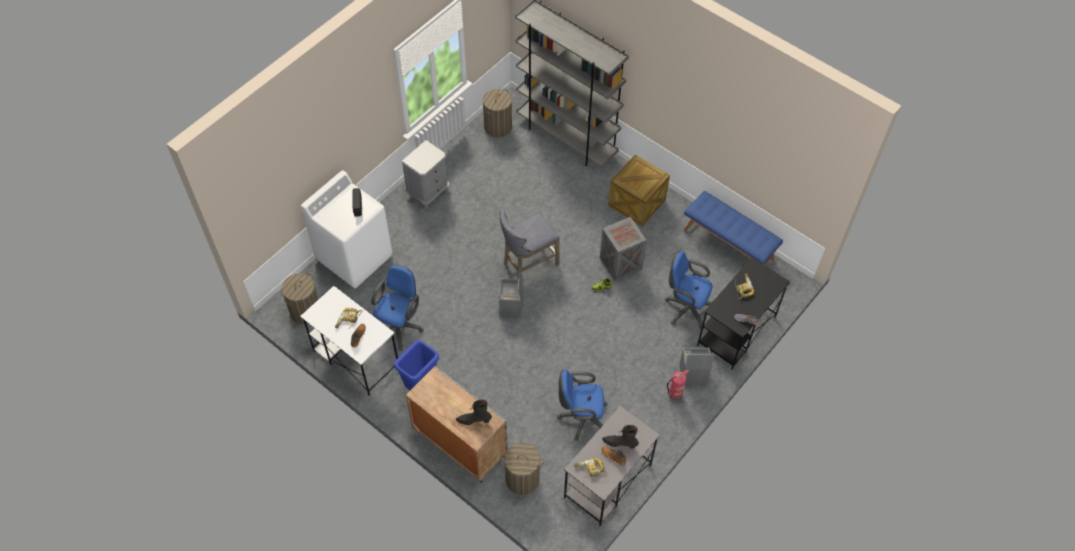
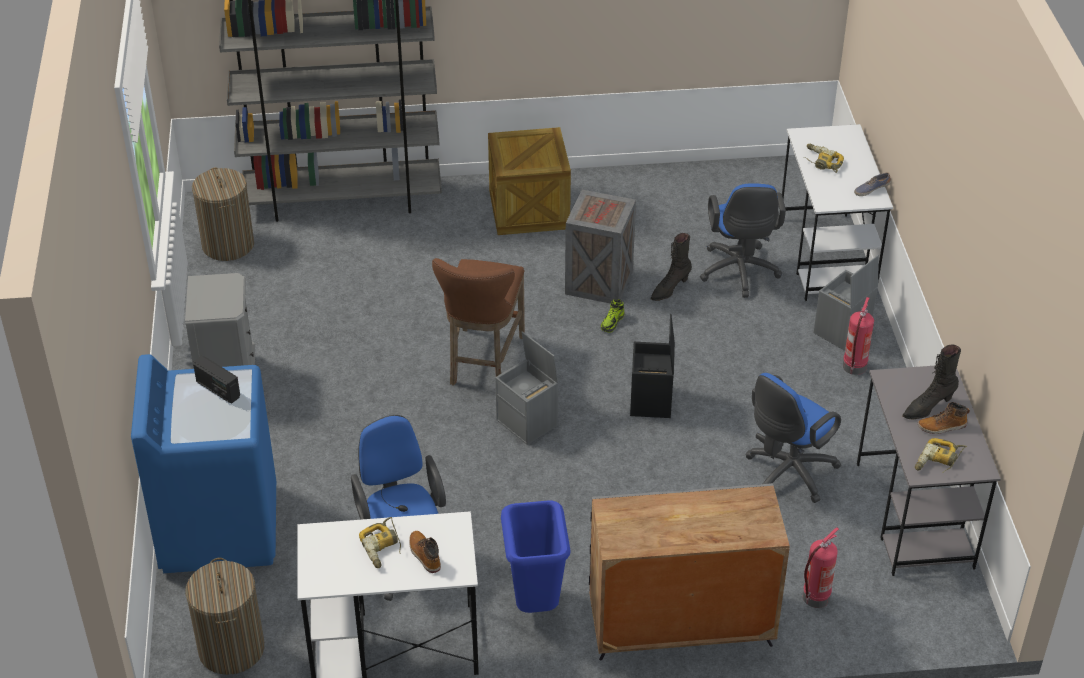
camera: 45 degrees left, 15 degrees down
(355, 257) = (219, 527): white washing machine -> blue washing machine
(474, 420) = (734, 515): black boot -> black boot (669, 289)
(522, 479) = (815, 598): laundry basket -> fire extinguisher
(528, 264) = (483, 363): grey stool -> brown stool
(570, 338) = (651, 401): none -> black storage box
(686, 308) = (739, 273): blue office chair -> blue office chair turned 75 degrees counterclockwise
(728, 244) = (694, 180): blue bench -> none
(736, 331) = (826, 257): black desk -> white desk

